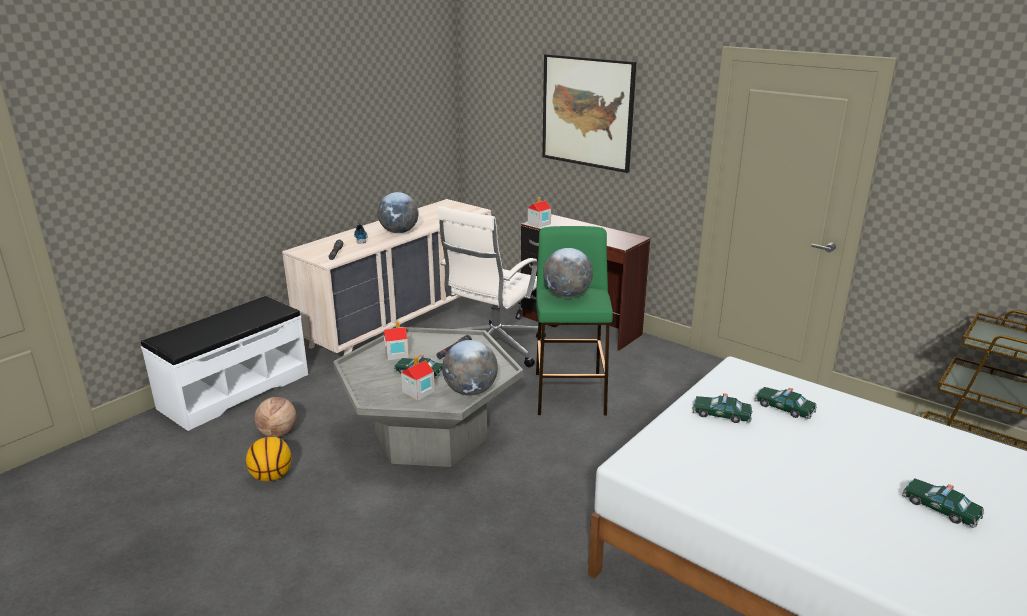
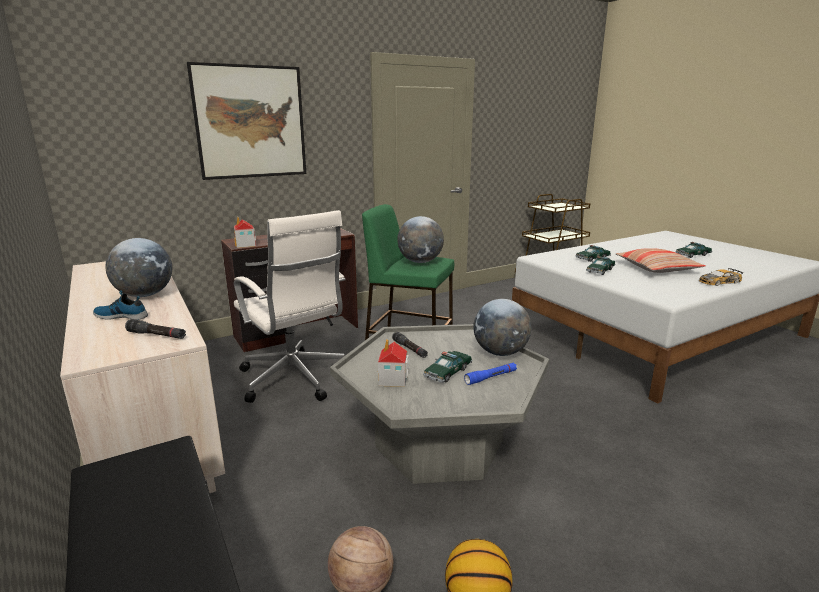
camera: 70 degrees left, 5 degrees down
(418, 392) = (491, 377): toy house -> blue flashlight
(768, 518) = (719, 282): none -> toy car
(788, 463) = (657, 268): none -> pillow

